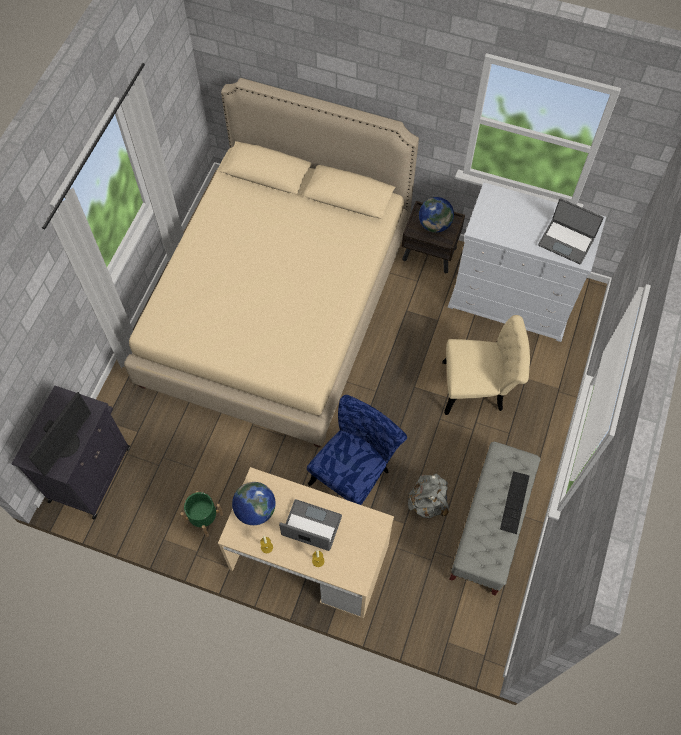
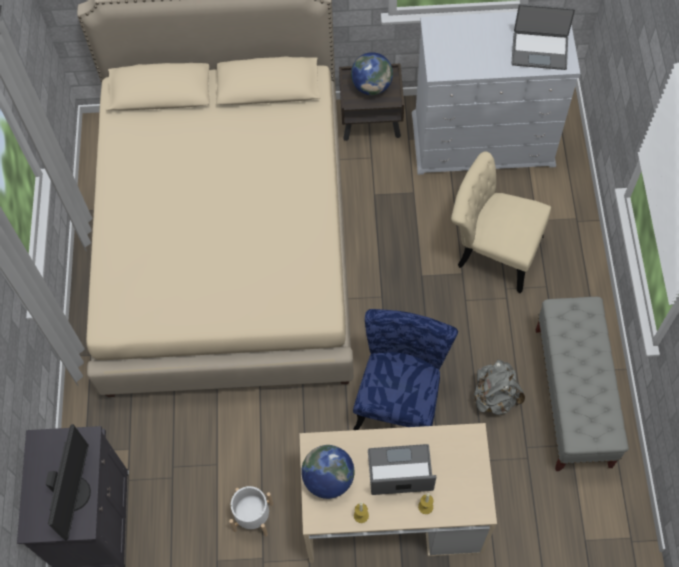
camera: 20 degrees left, 0 degrees up
(204, 518) = (253, 517): green planter -> white planter
(479, 388) = (492, 249): beige chair -> beige chair turned 135 degrees counterclockwise
(514, 502) = (598, 356): keyboard -> none

